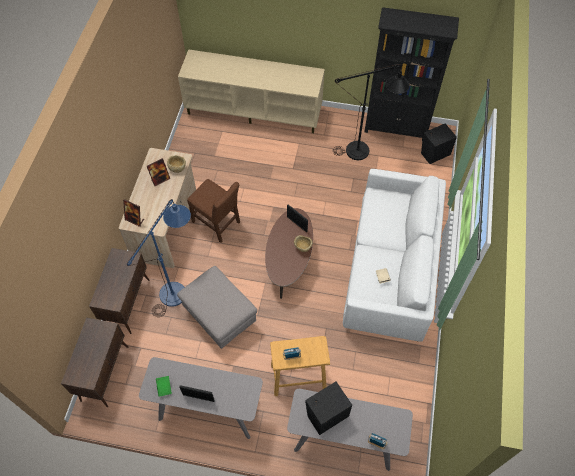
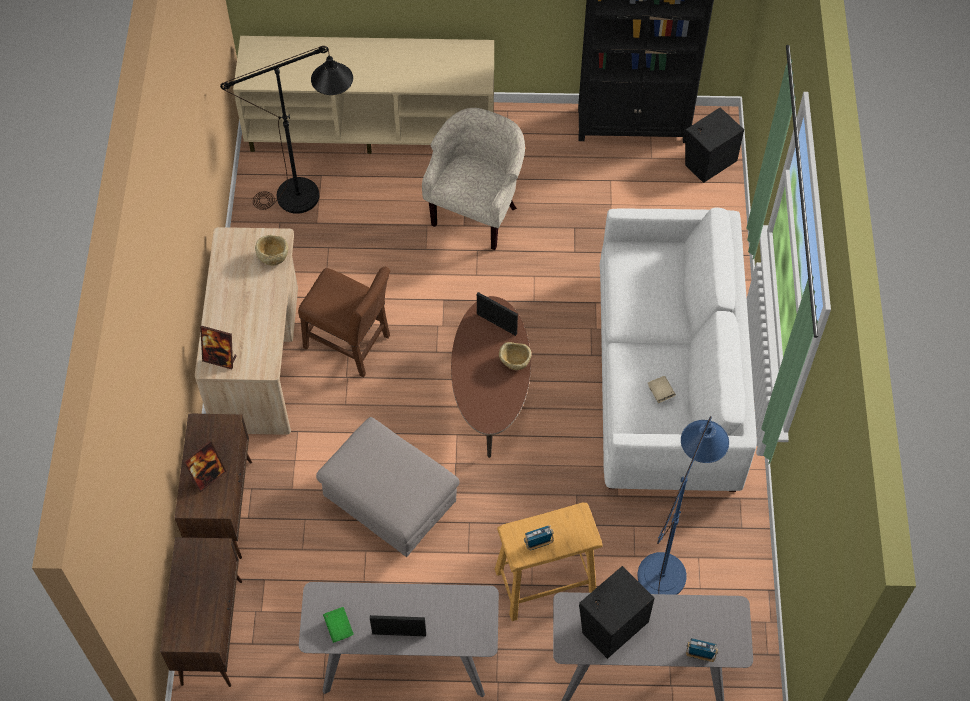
camera: 10 degrees left, 0 degrees up
(160, 179) = (248, 282): picture frame -> picture frame (208, 476)
(178, 288) = (305, 468): blue floor lamp -> blue floor lamp (667, 564)
(301, 163) = (477, 213): none -> beige armchair
(364, 151) = (585, 175): black floor lamp -> black floor lamp (310, 194)

